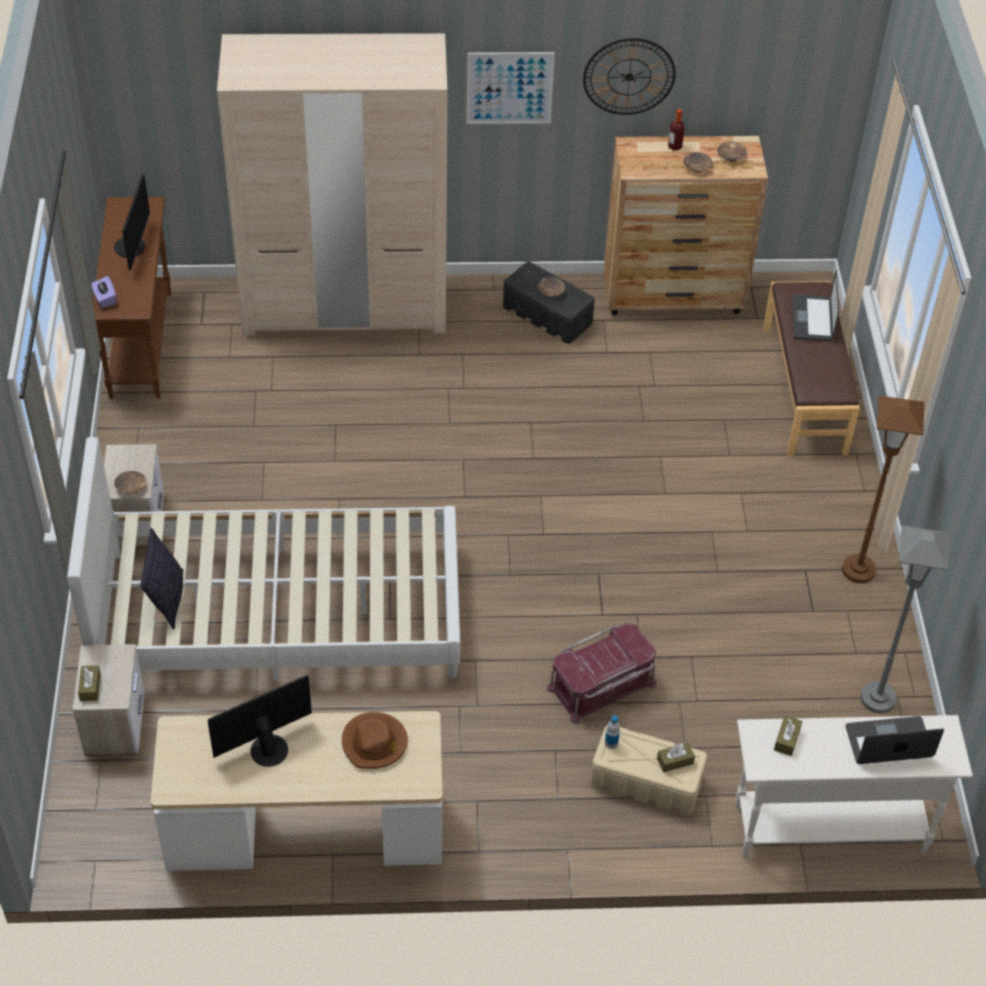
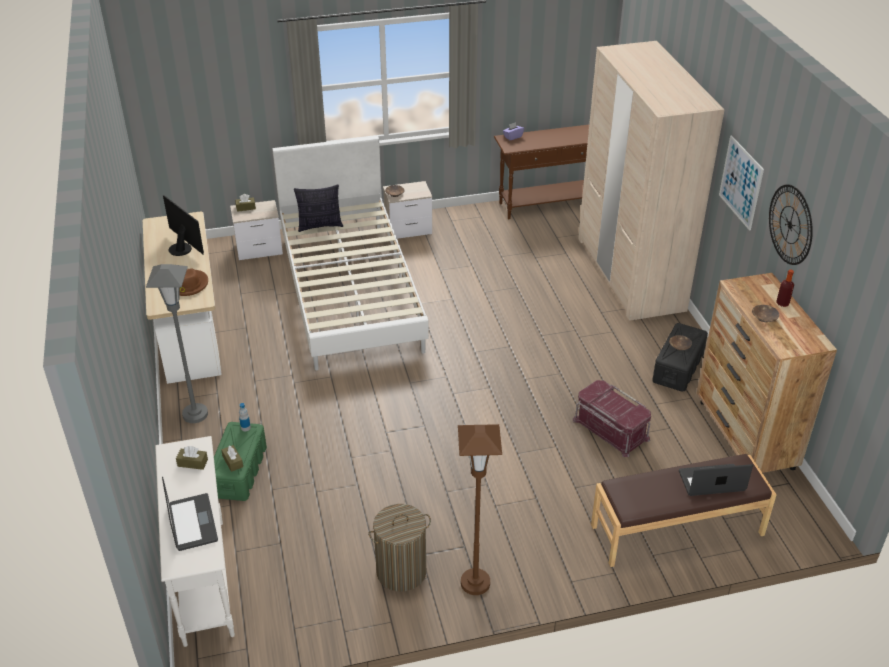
camera: 80 degrees right, 10 degrees down
(133, 247) = (562, 137): monitor -> none
(602, 686) = (320, 439): red storage box -> red storage box (610, 429)
(645, 781) = (239, 471): beige storage box -> green storage box
(731, 156) = (794, 335): brown bowl -> none
(836, 633) = (401, 572): none -> laundry basket
(877, 698) = (337, 605): grey floor lamp -> grey floor lamp (195, 414)

